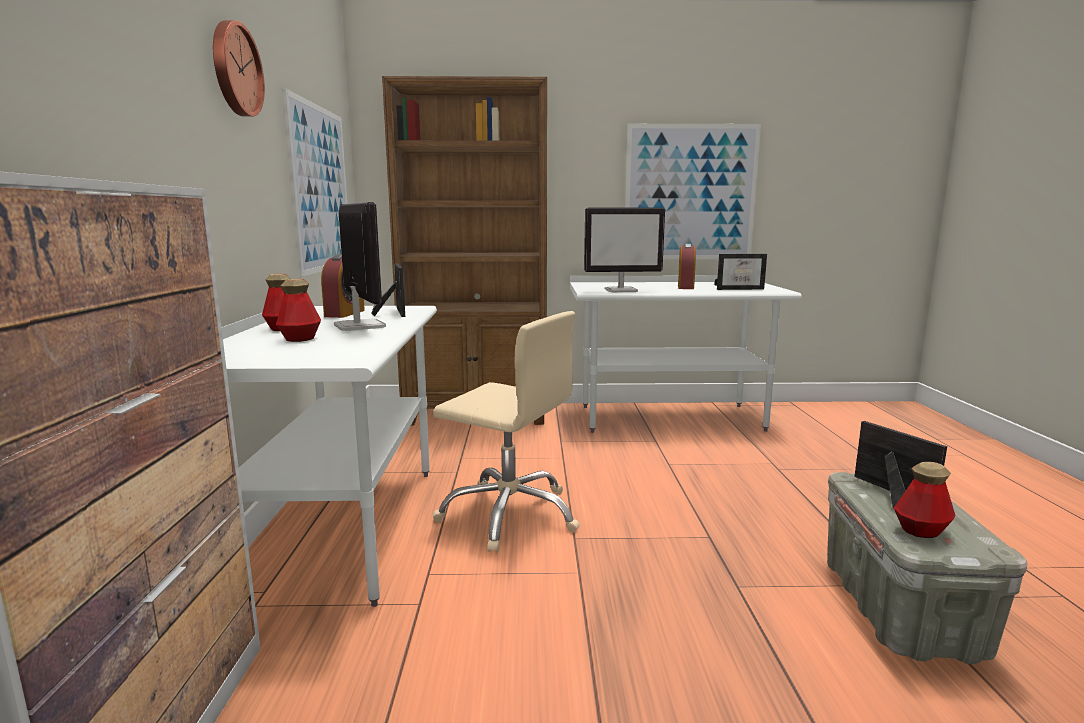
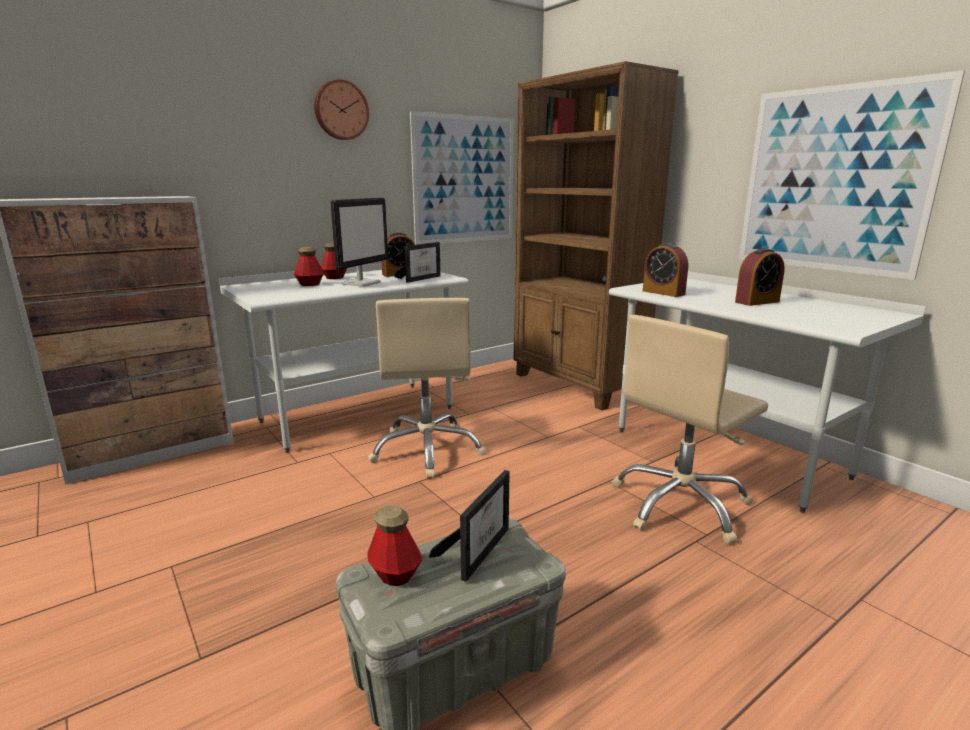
camera: 55 degrees right, 5 degrees up
(621, 290) = (663, 293): monitor -> alarm clock
(727, 456) = (680, 505): none -> beige office chair
(739, 289) = (807, 316): picture frame -> none

